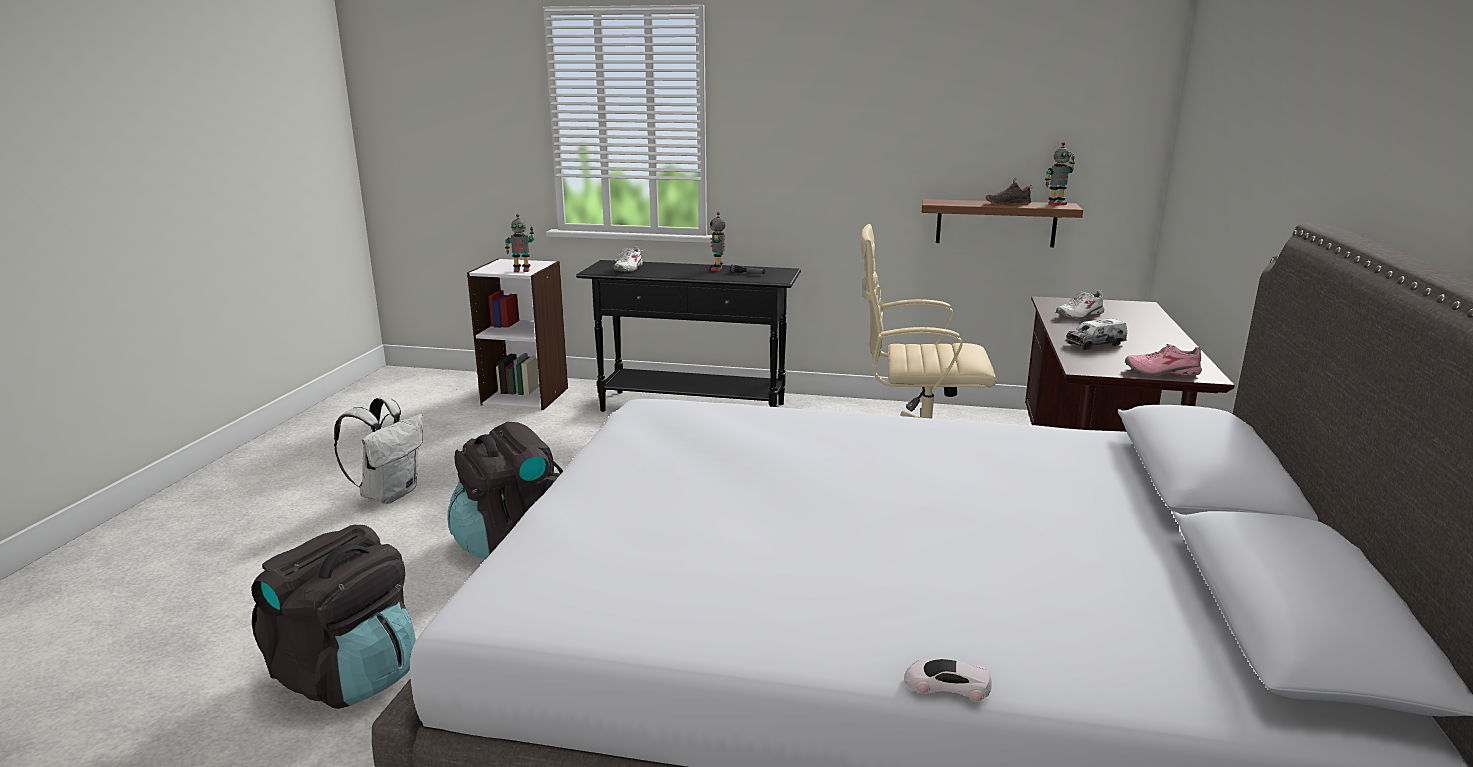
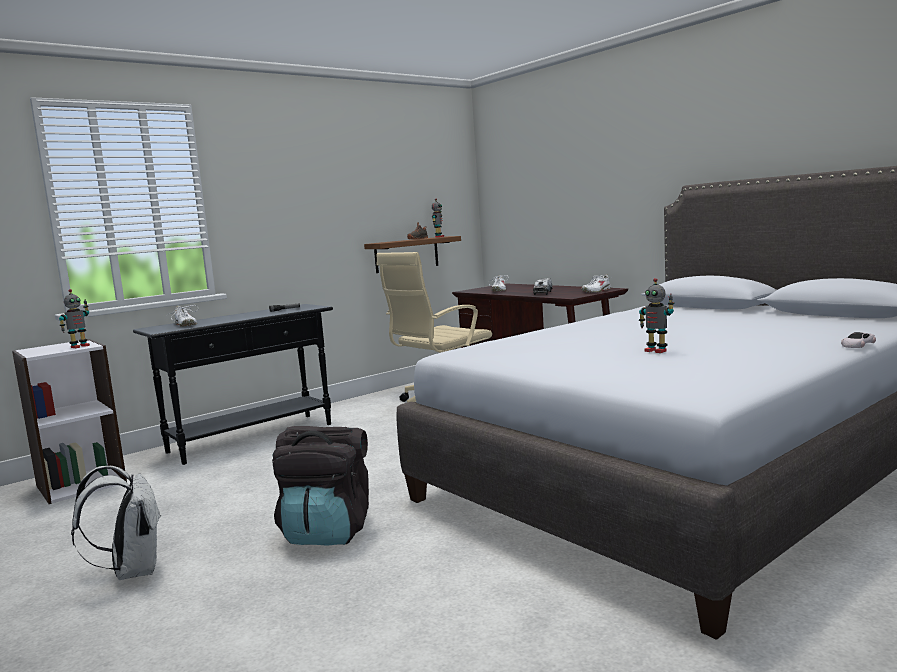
camera: 50 degrees left, 10 degrees down
(347, 675) = (423, 634): black backpack -> none
(718, 269) = (255, 313): toy robot -> toy robot (656, 351)
(1162, 372) = (596, 291): pink shoe -> white shoe

